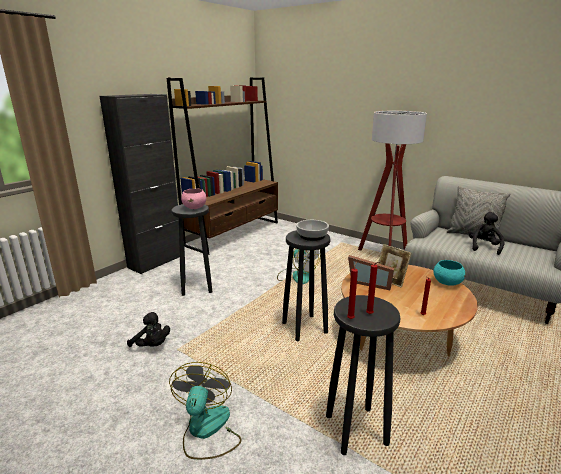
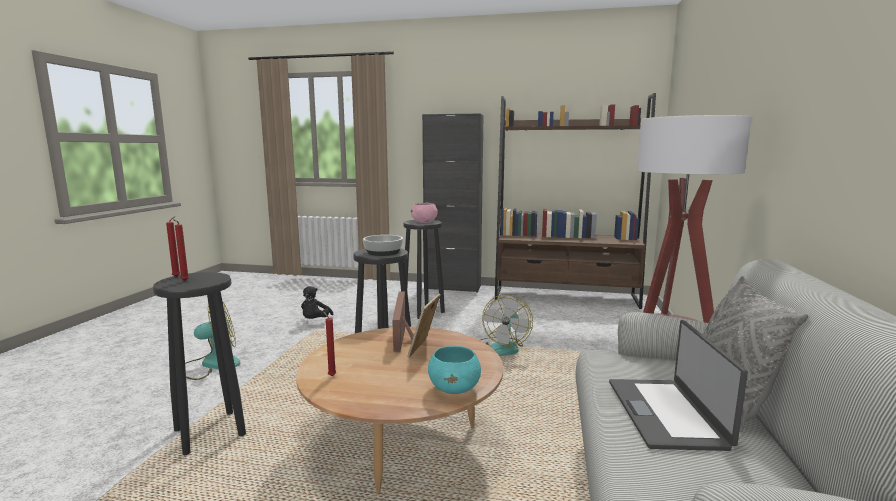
camera: 65 degrees right, 10 degrees down
(484, 247) = (666, 413): black plush toy -> laptop

